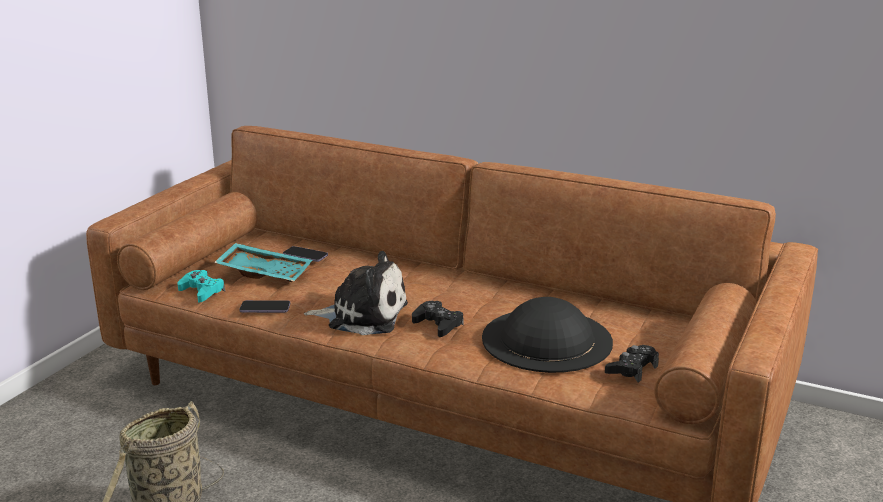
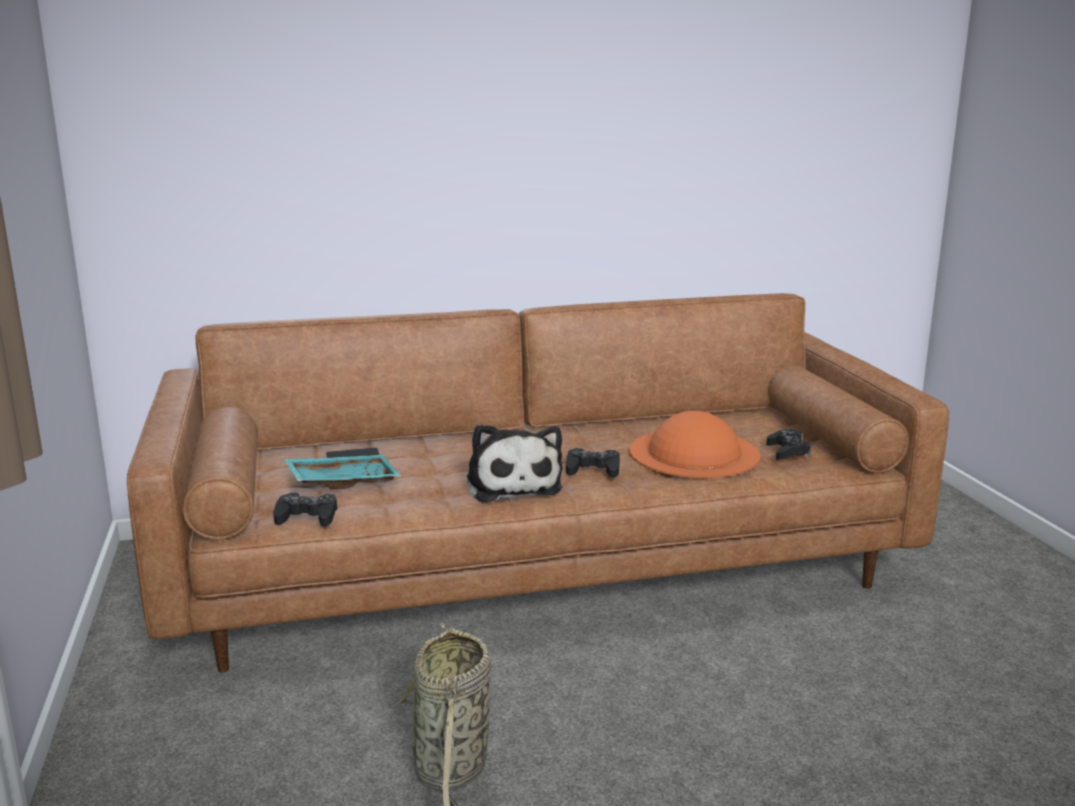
camera: 40 degrees left, 5 degrees down
(202, 291) = (307, 517): turquoise game controller -> black game controller
(265, 308) = (408, 509): phone -> none
(363, 315) = (512, 485): plush toy -> plush toy turned 105 degrees clockwise
(546, 339) = (694, 453): black hat -> orange hat

